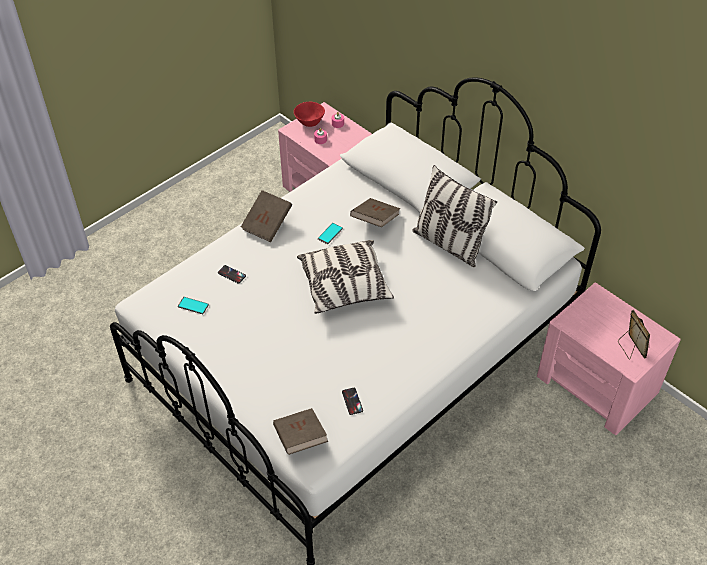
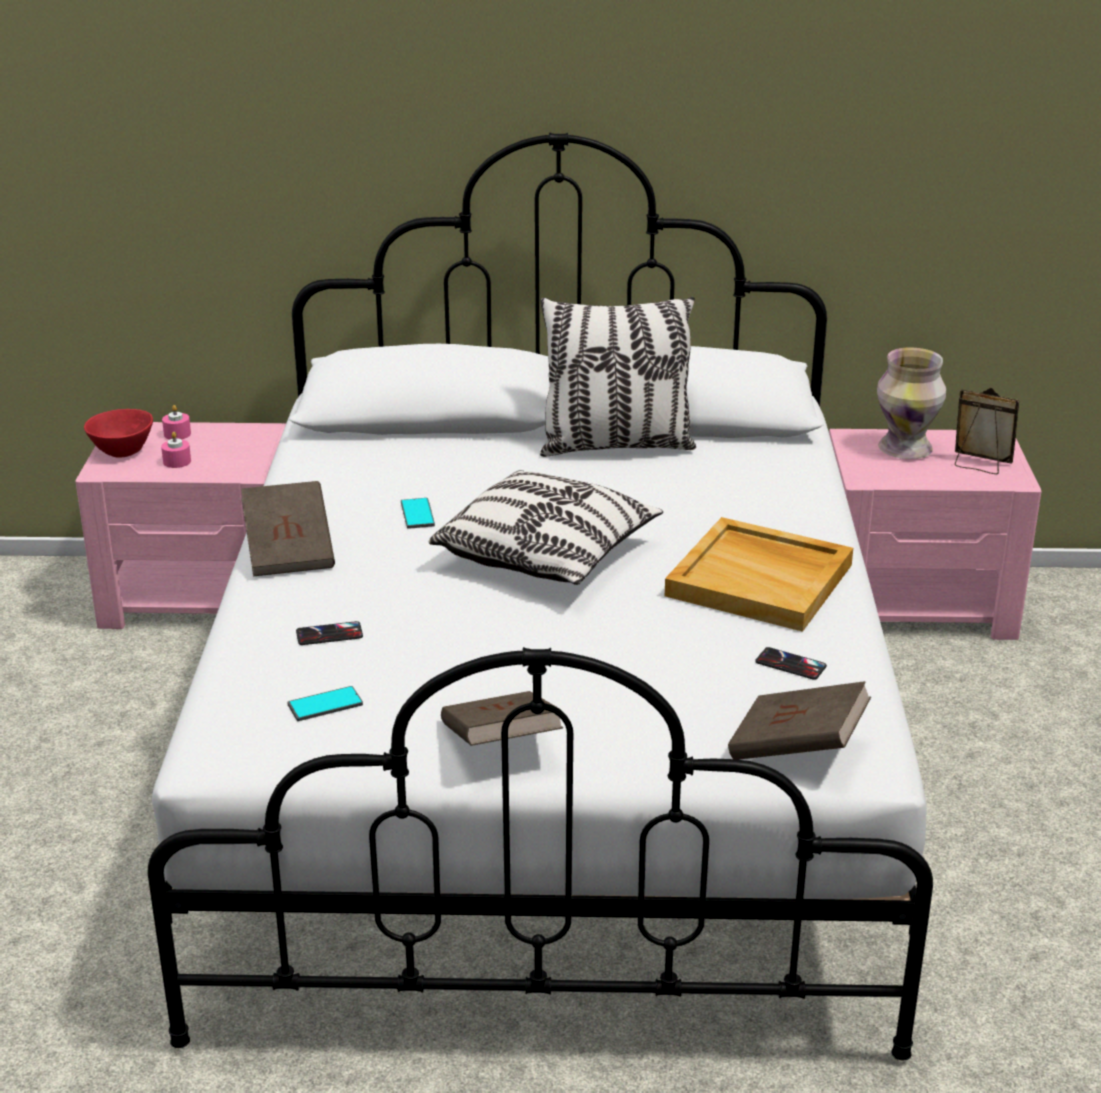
camera: 45 degrees left, 20 degrees down
(375, 220) = (463, 471): brown book -> brown book (500, 745)
(400, 354) = (761, 580): none -> beige tray
(610, 317) = (906, 449): none -> vase

